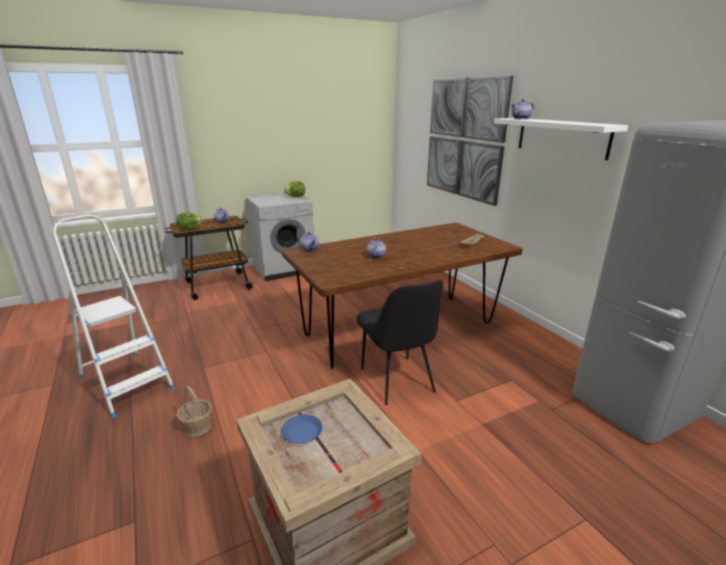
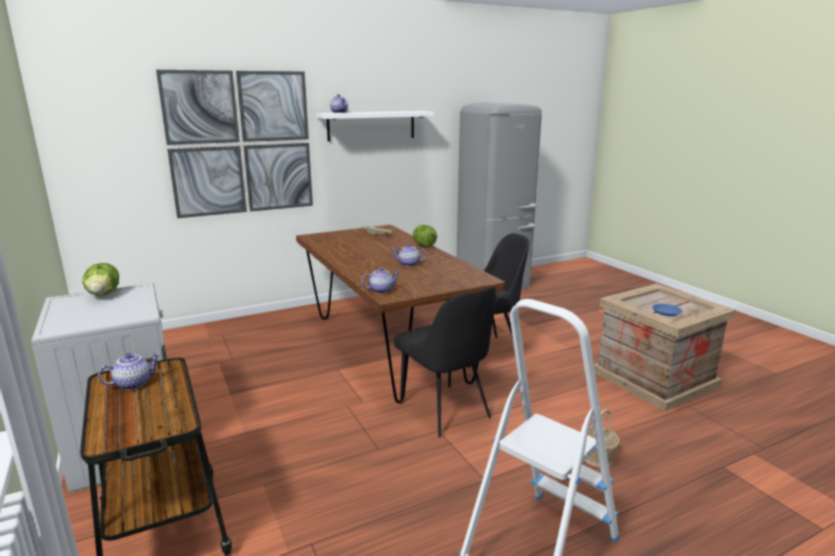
camera: 90 degrees left, 5 degrees down
(189, 229) = (175, 412): lettuce -> lettuce (424, 246)
(292, 355) = (445, 410): none -> black chair

